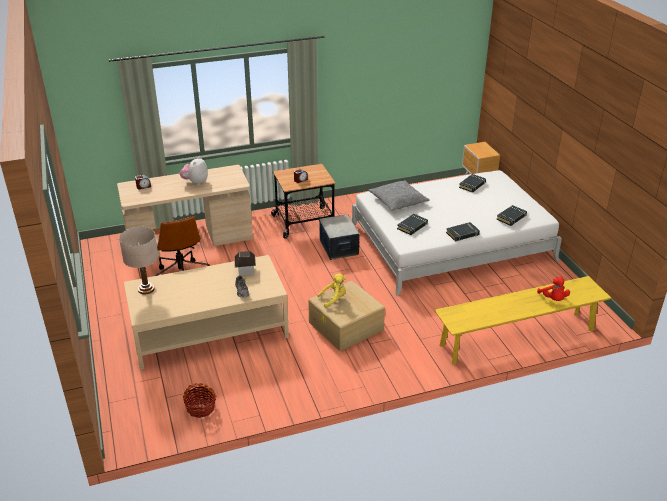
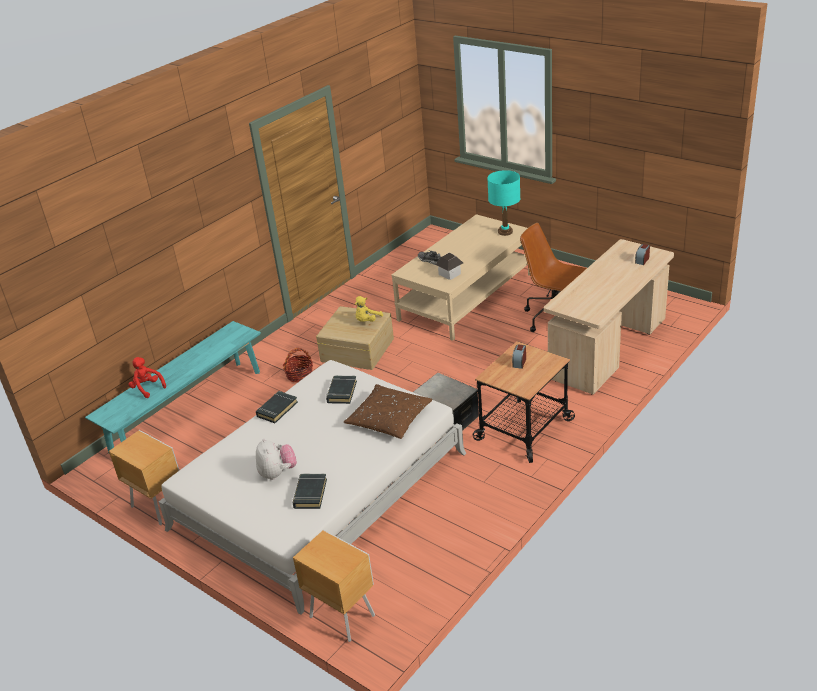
camera: 150 degrees right, 0 degrees up
(146, 289) = (505, 232): beige table lamp -> turquoise table lamp
(195, 182) = (603, 286): plush toy -> plush toy (277, 473)
(200, 408) = (406, 261): basket -> basket (299, 375)
(398, 201) = (389, 418): grey pillow -> brown pillow
(511, 217) = (226, 455): black book -> none
(517, 337) = (187, 410): yellow bench -> turquoise bench
(560, 276) = (158, 505): none -> brown nightstand

